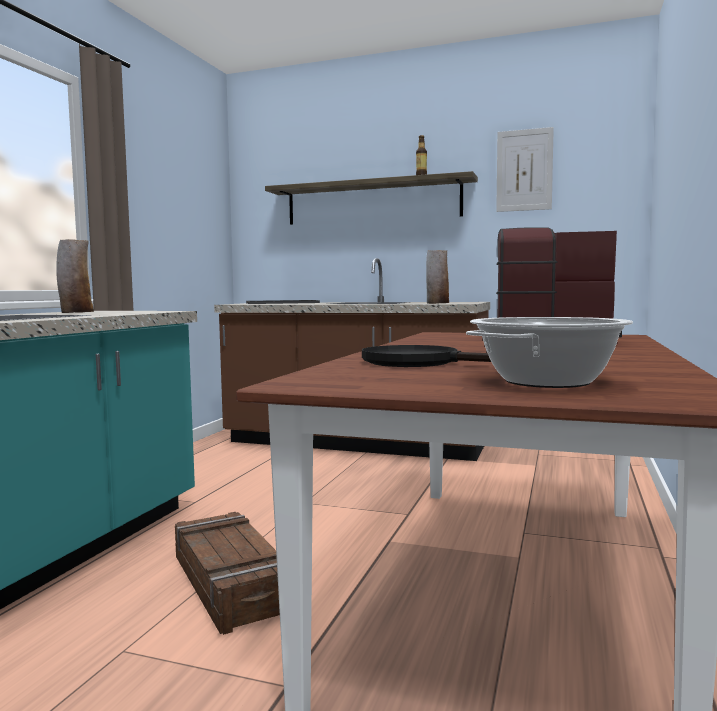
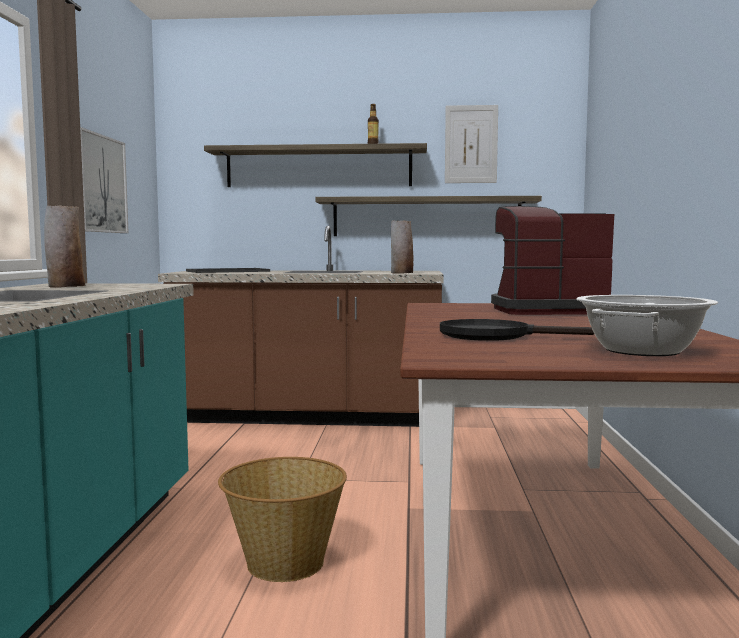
camera: 15 degrees left, 0 degrees up
(160, 224) = (99, 184): none -> picture
(232, 583) = (284, 562): crate -> basket
(477, 247) = (426, 217): none -> shelf

